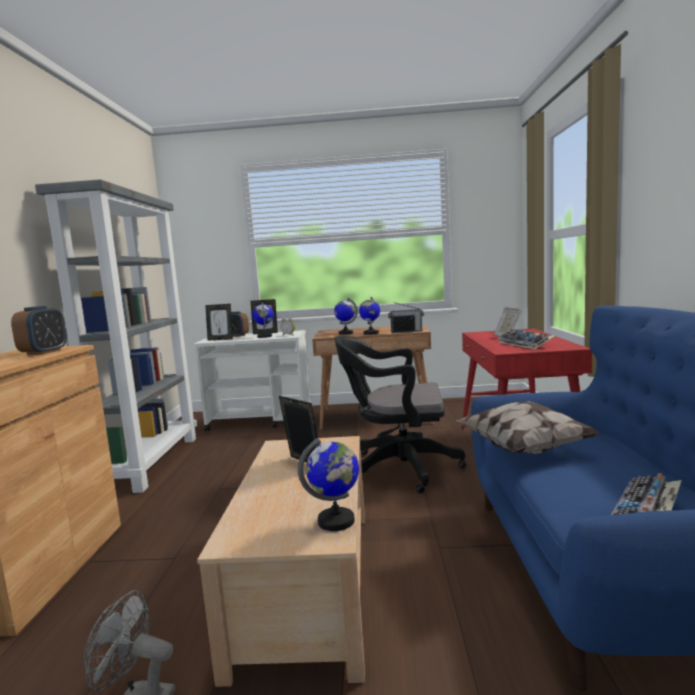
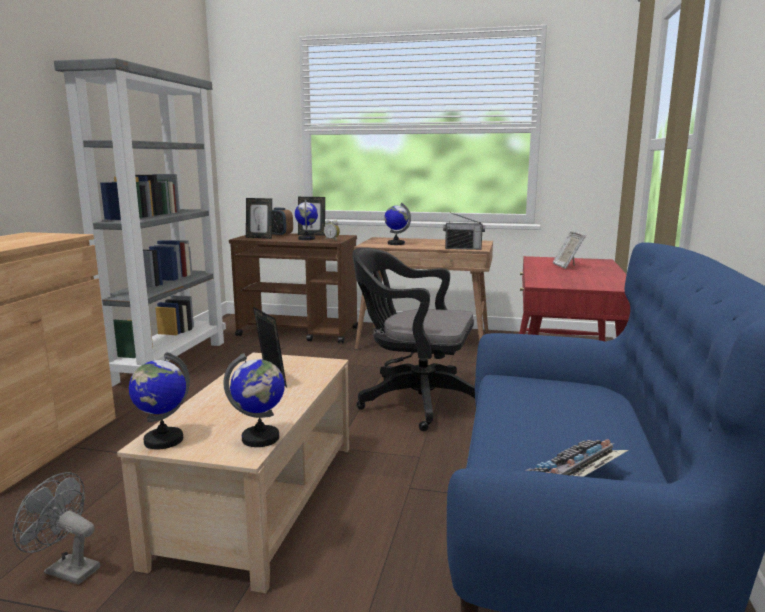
camera: 10 degrees right, 5 degrees up
(44, 352) = (41, 238): alarm clock -> none
(261, 421) = (299, 332): white cart -> brown cart
(371, 333) = (422, 246): globe -> globe (163, 440)
(524, 448) = (509, 395): pillow -> none
(526, 344) = (575, 278): keyboard -> none

